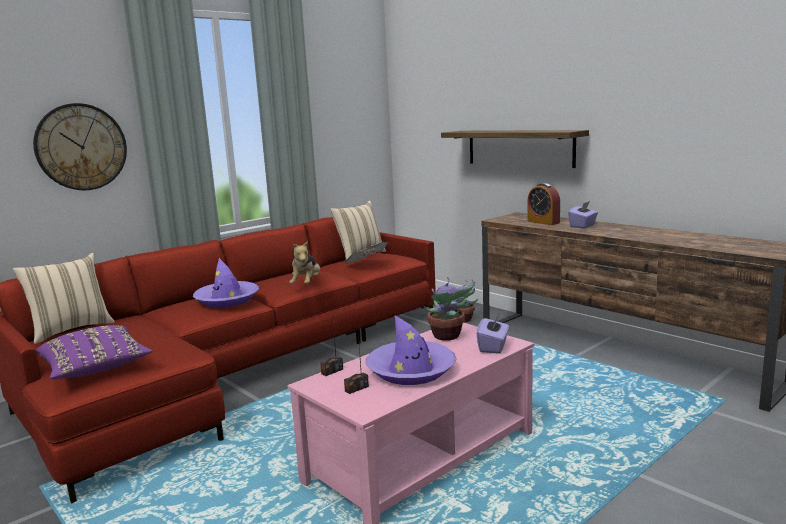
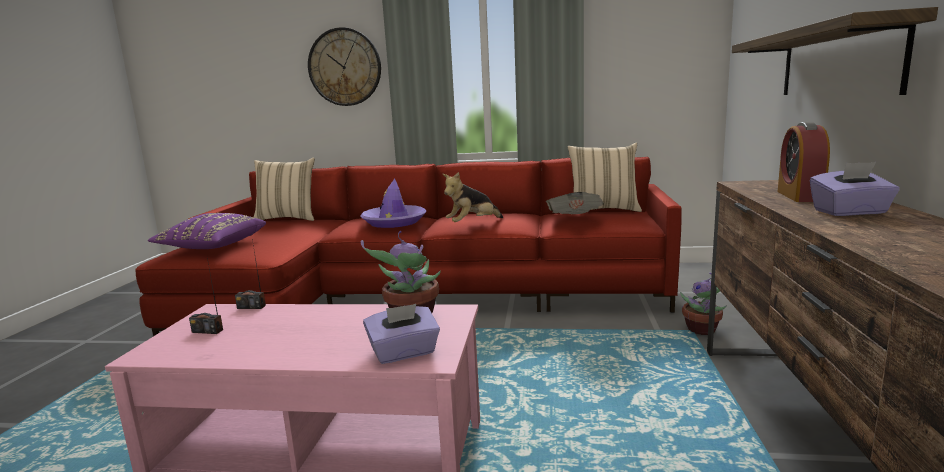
camera: 50 degrees right, 0 degrees up
(411, 370) = (278, 337): purple hat -> none

